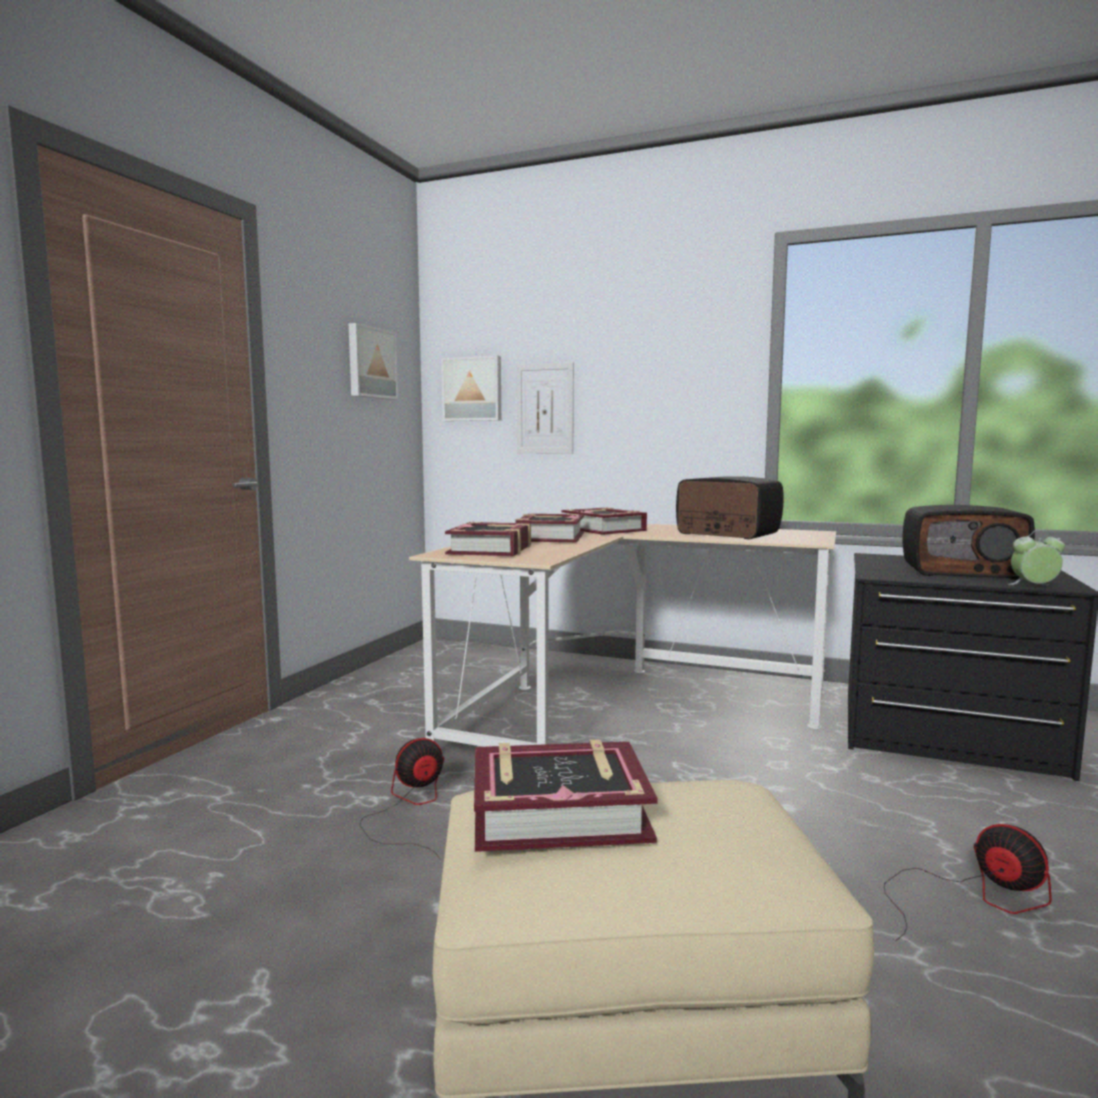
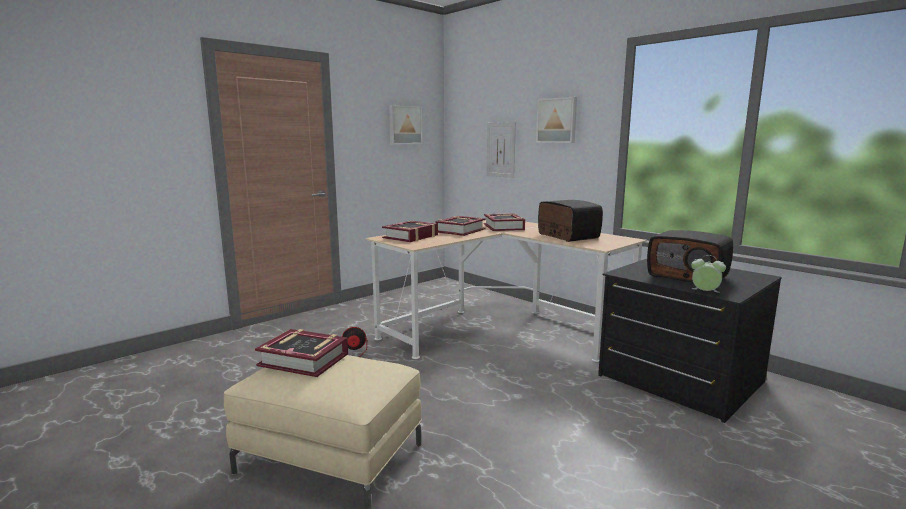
camera: 25 degrees right, 5 degrees up
(473, 389) = (467, 137): picture -> picture (557, 120)
(971, 898) = (551, 456): fan -> none

